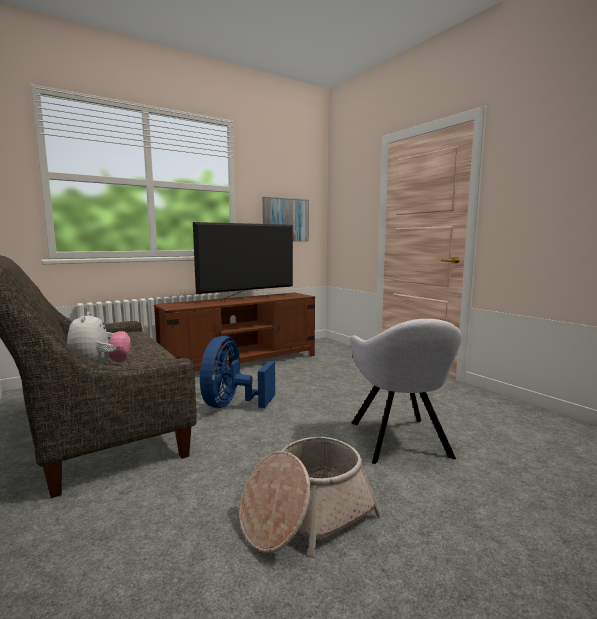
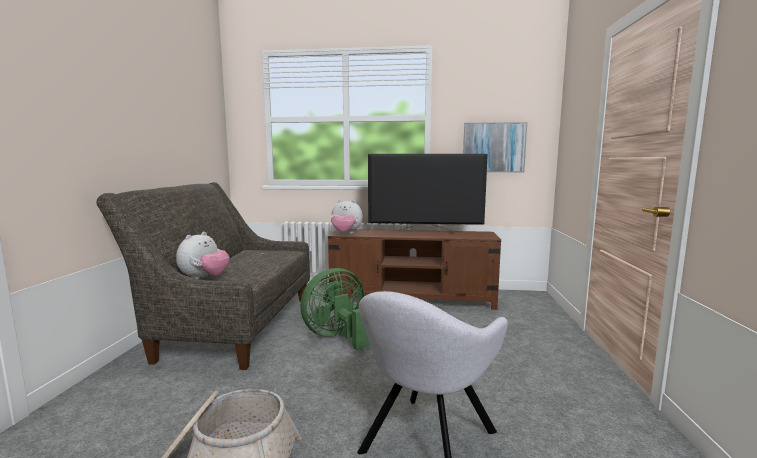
camera: 40 degrees right, 0 degrees up
(179, 306) = (346, 234): none -> plush toy
(232, 404) = (341, 337): blue fan -> green fan

